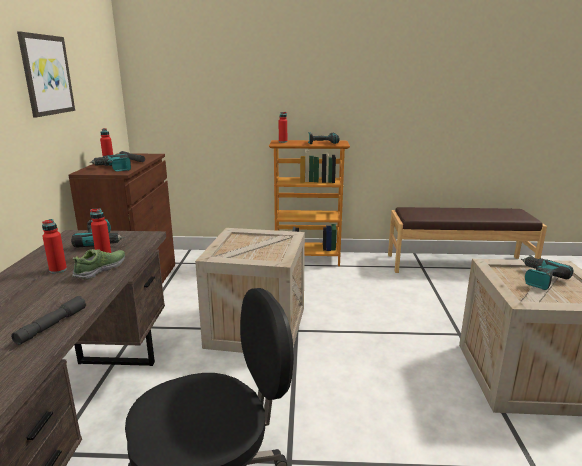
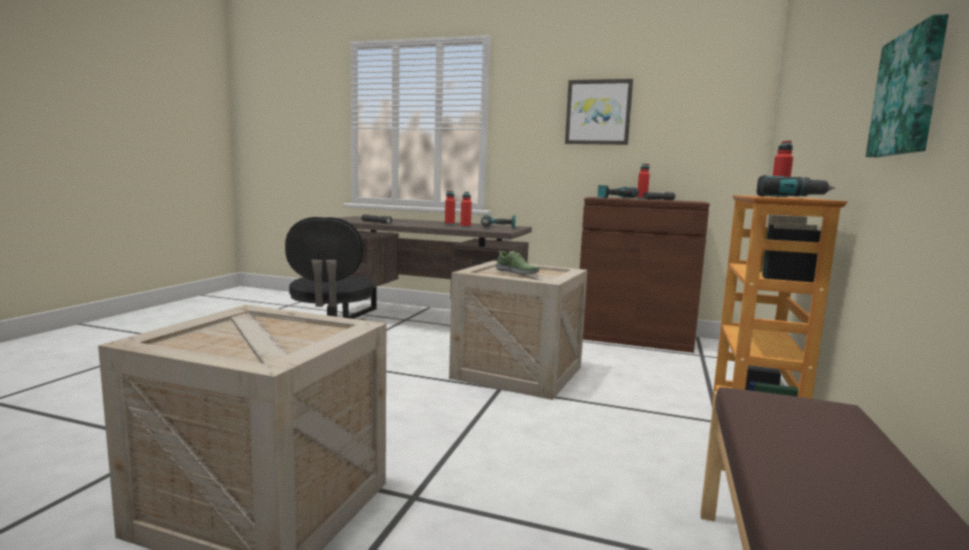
camera: 105 degrees right, 10 degrees down
(101, 270) = (440, 226): shoe -> shoe (517, 273)
(382, 102) = (909, 94): none -> picture
(539, 278) = (270, 335): power drill -> none

